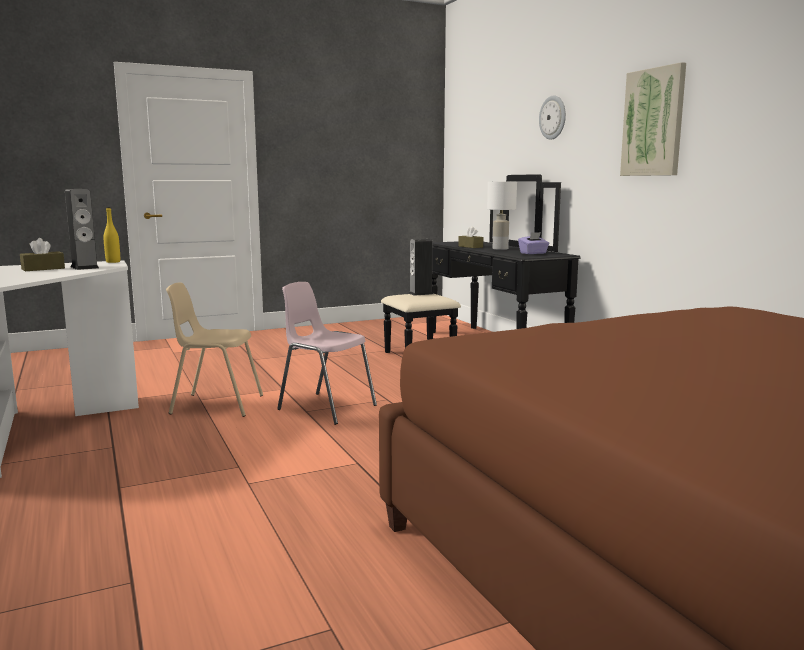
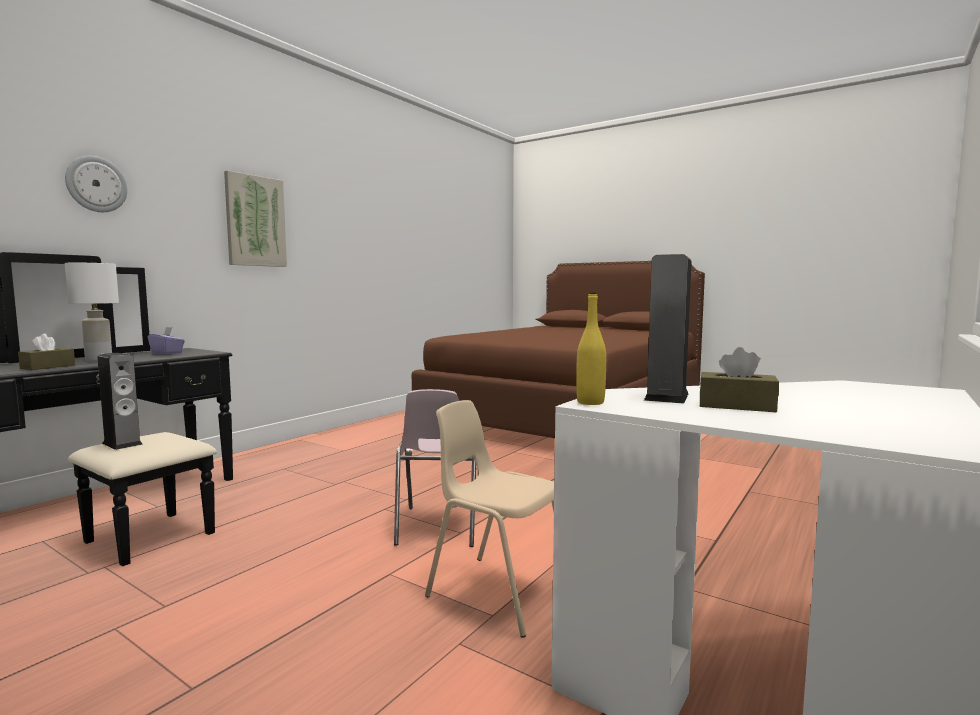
camera: 120 degrees left, 5 degrees down
(216, 404) = (498, 592): beige chair -> beige chair turned 150 degrees clockwise

